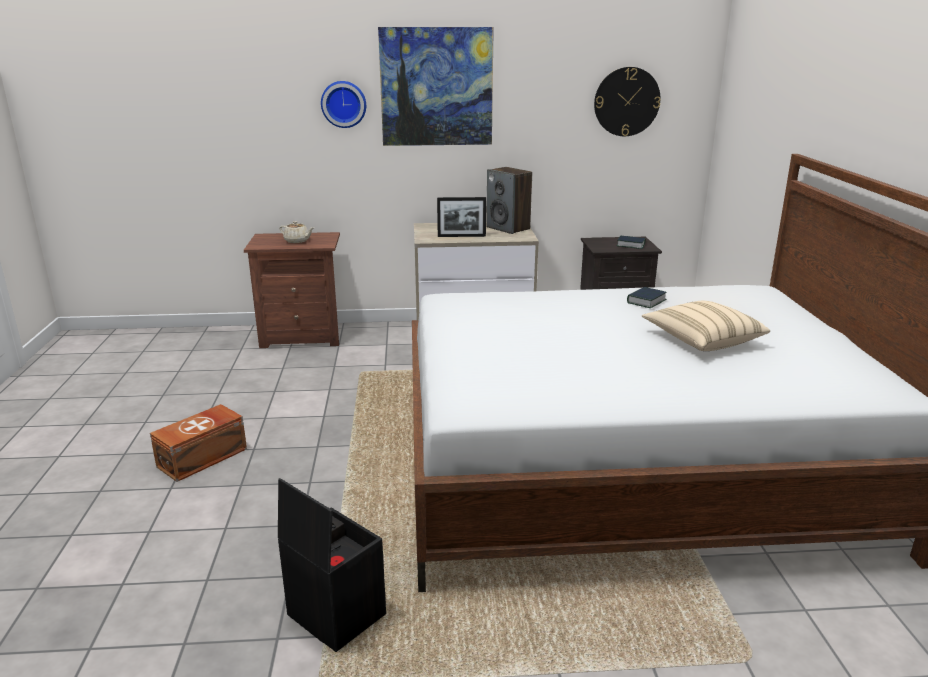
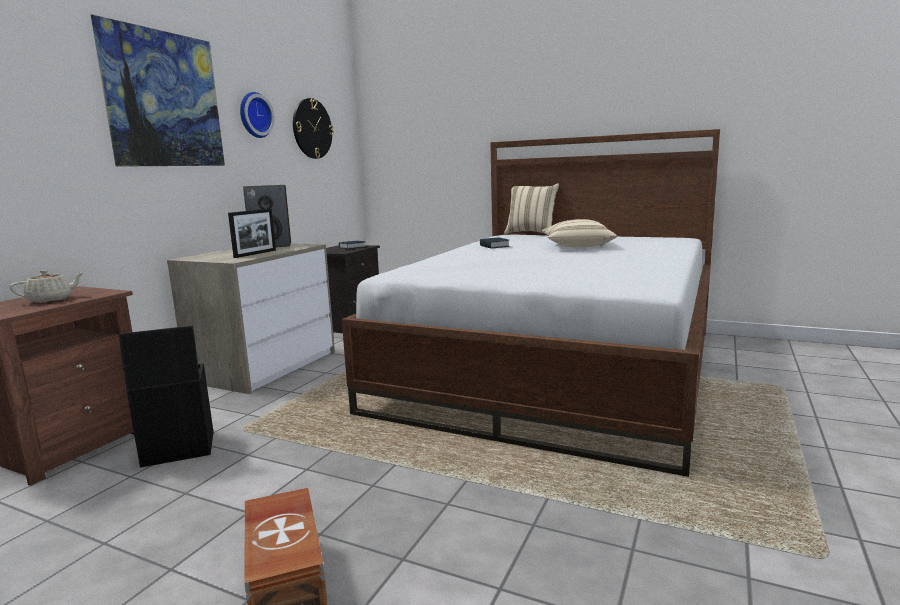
camera: 60 degrees left, 10 degrees down
(334, 615) = (712, 531): black storage box -> black storage box (177, 449)
(344, 104) = (57, 109): wall clock -> wall clock (254, 115)
(795, 299) = (531, 233): none -> beige pillow

